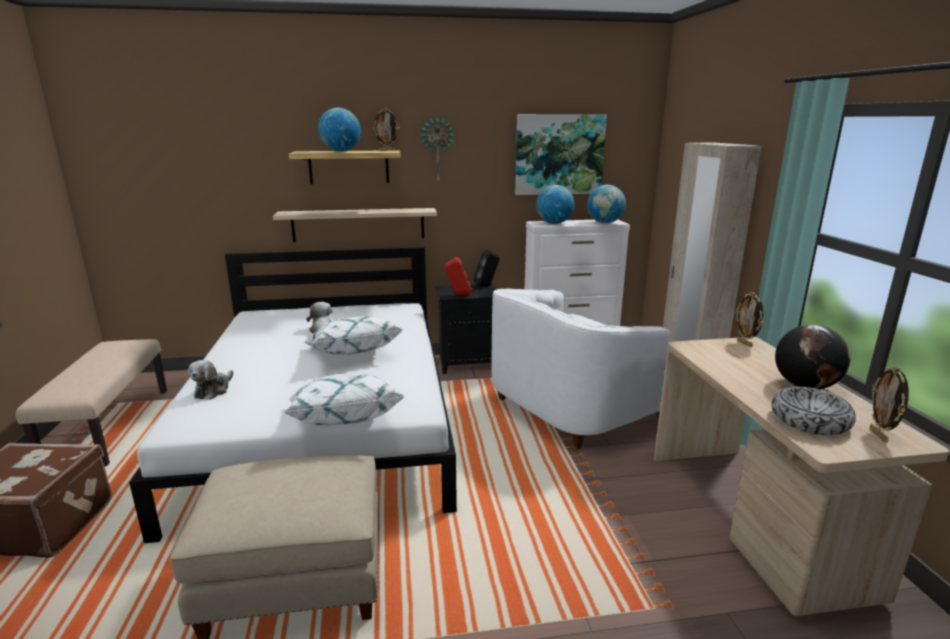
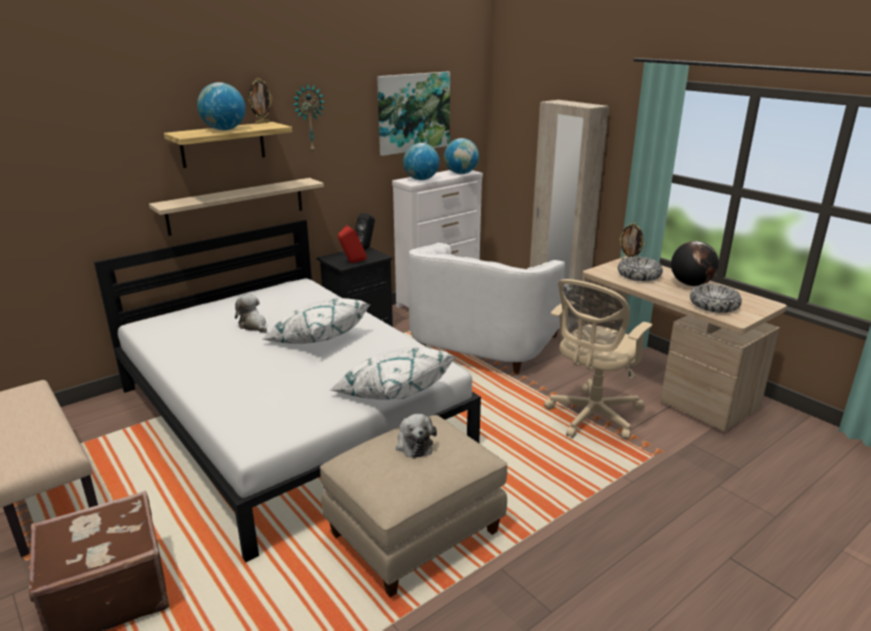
camera: 30 degrees left, 5 degrees up
(213, 390) = (234, 404): plush toy -> plush toy (413, 444)
(617, 526) = (591, 417): none -> beige office chair
(738, 360) = (639, 275): none -> bowl
(879, 435) = (752, 305): picture frame -> none

